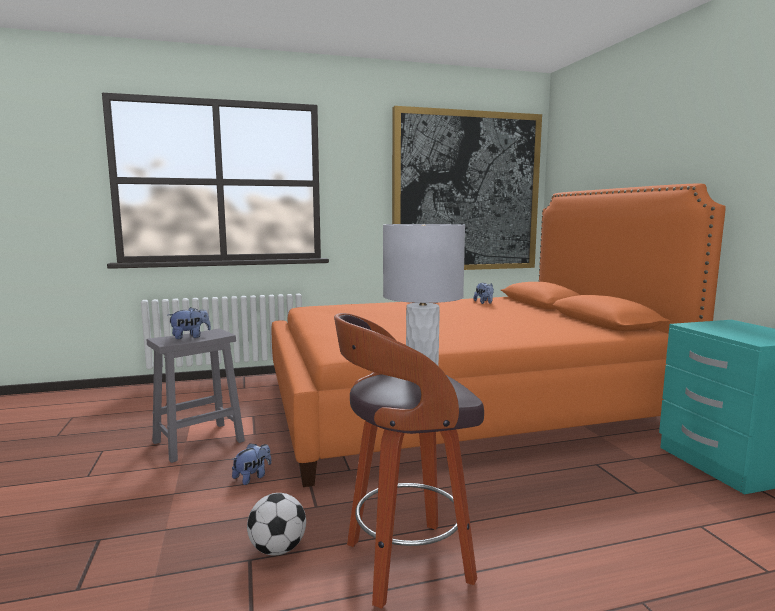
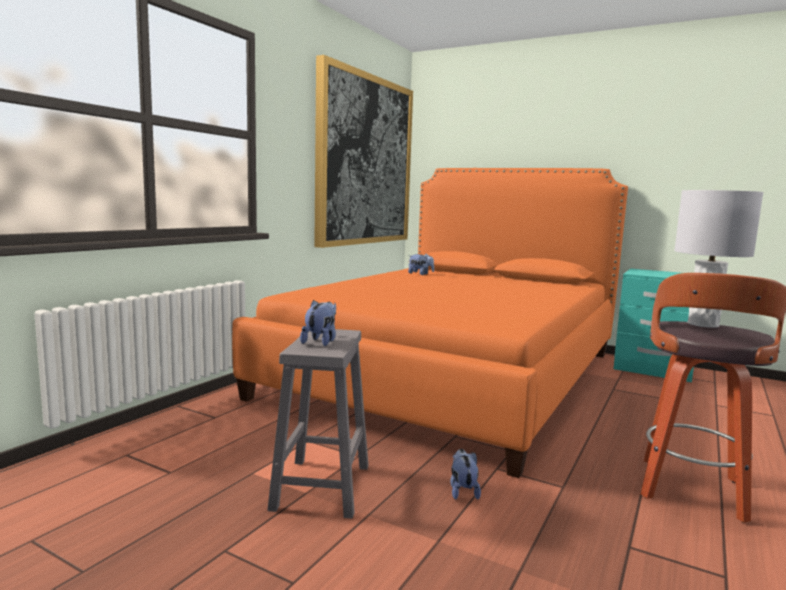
camera: 45 degrees left, 0 degrees up
(278, 549) = (623, 528): football -> none

